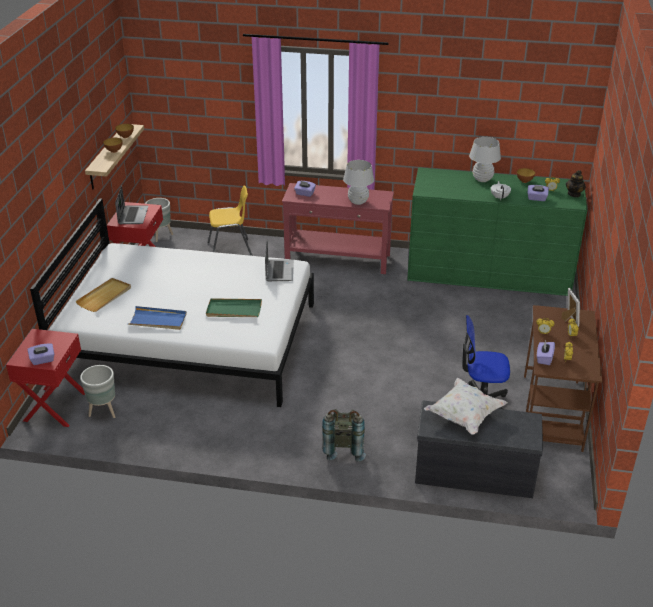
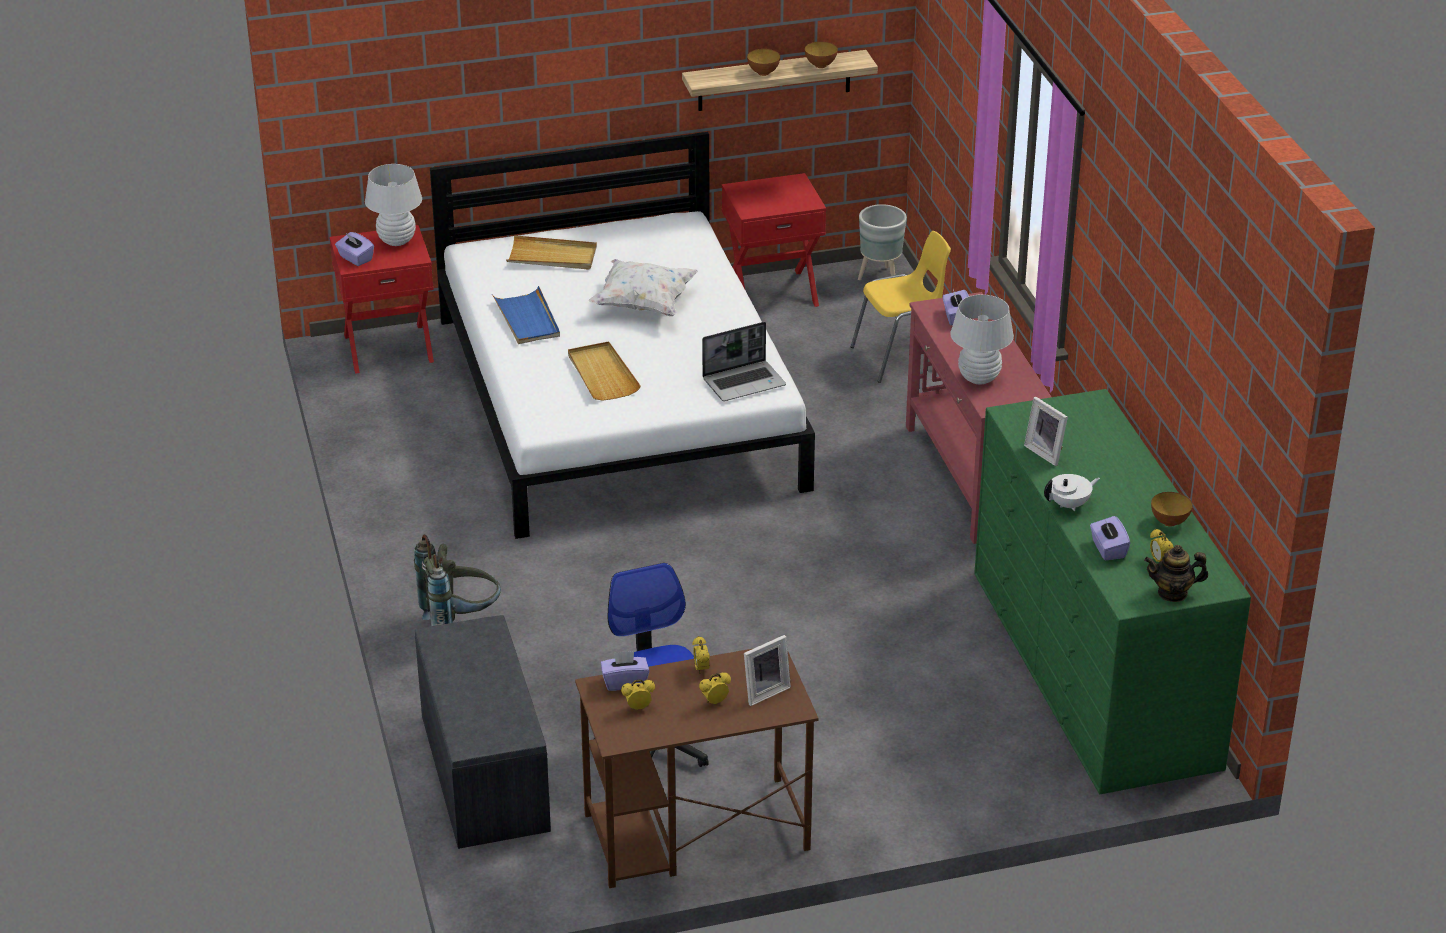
camera: 65 degrees right, 0 degrees up
(104, 411) = (404, 389): grey planter -> none
(132, 215) = (770, 195): laptop -> none
(230, 249) = (902, 357): yellow chair -> yellow chair turned 75 degrees counterclockwise
(233, 310) = (602, 374): green tray -> beige tray
(457, 192) = (1046, 452): none -> picture frame
(464, 416) = (487, 664): white pillow -> white pillow (643, 304)
(482, 179) = (1126, 470): white table lamp -> white table lamp (397, 241)

